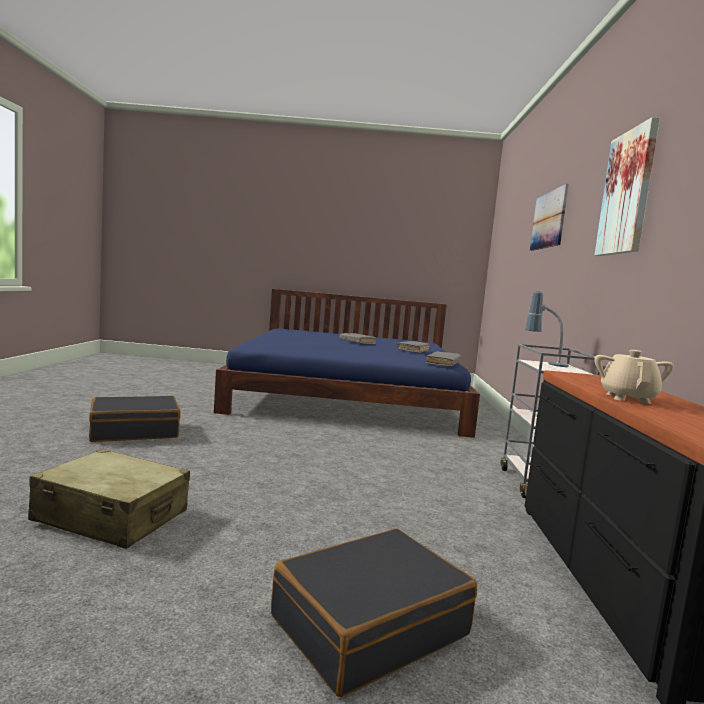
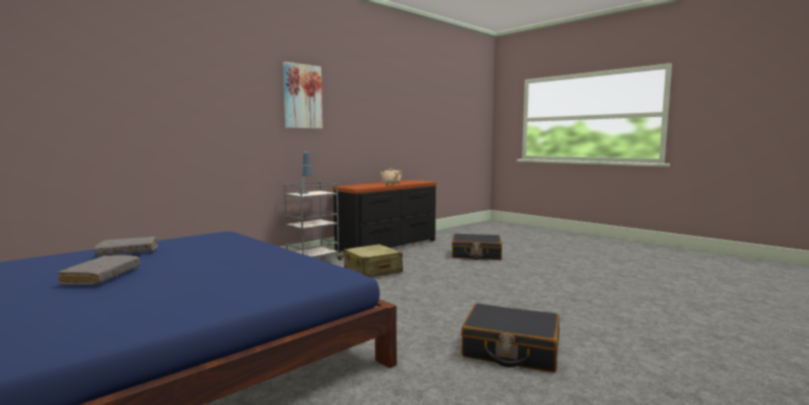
camera: 135 degrees left, 0 degrees up
(112, 516) = (544, 289): beige suitcase -> beige suitcase (372, 271)
(443, 364) = (219, 234): grey book -> none
(548, 220) = (177, 85): picture -> none

